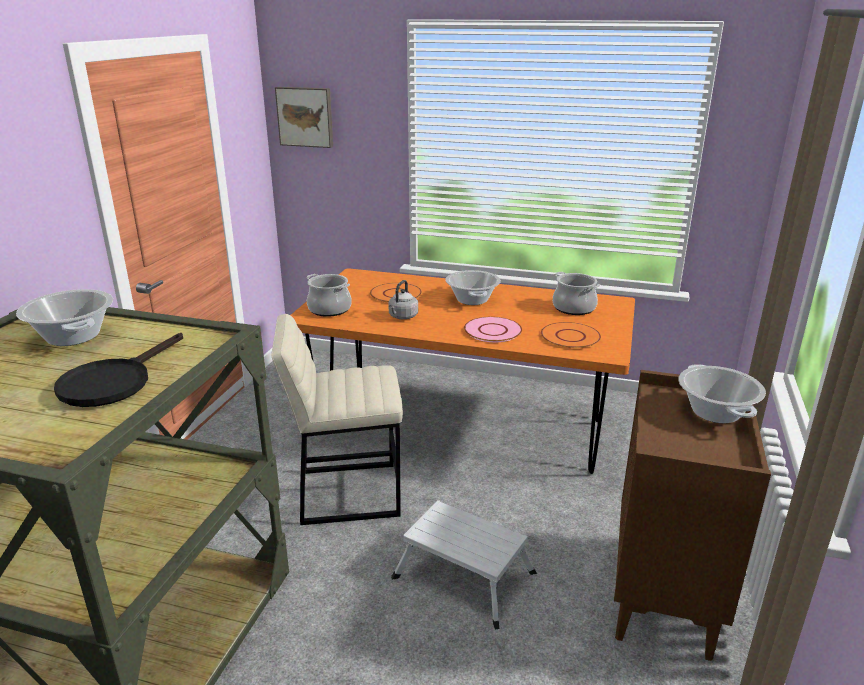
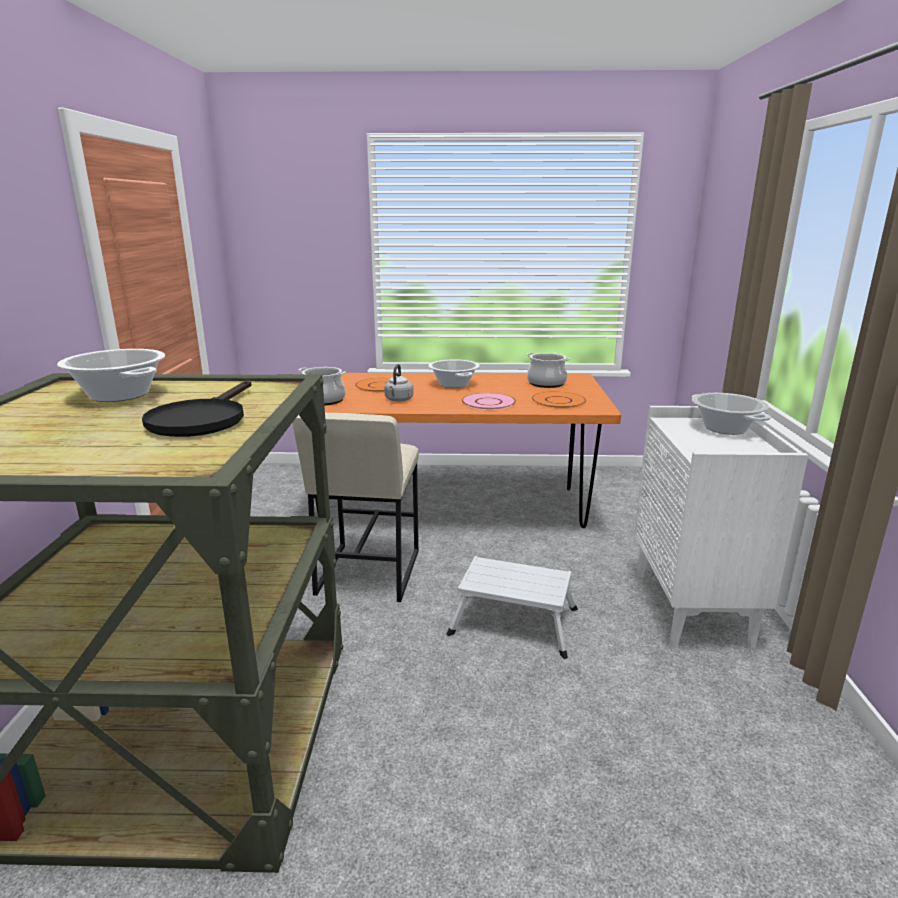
camera: 15 degrees left, 5 degrees down
(305, 116) = (266, 229): picture -> none
(346, 493) = (368, 573): beige chair -> beige chair turned 60 degrees counterclockwise
(662, 596) = (691, 609): brown cabinet -> white cabinet

